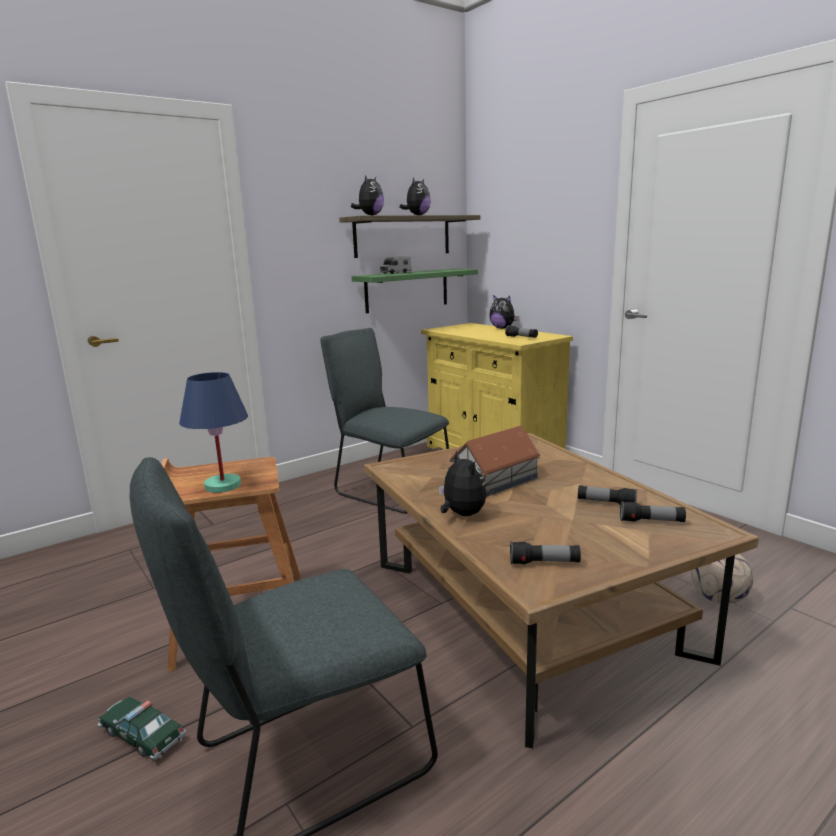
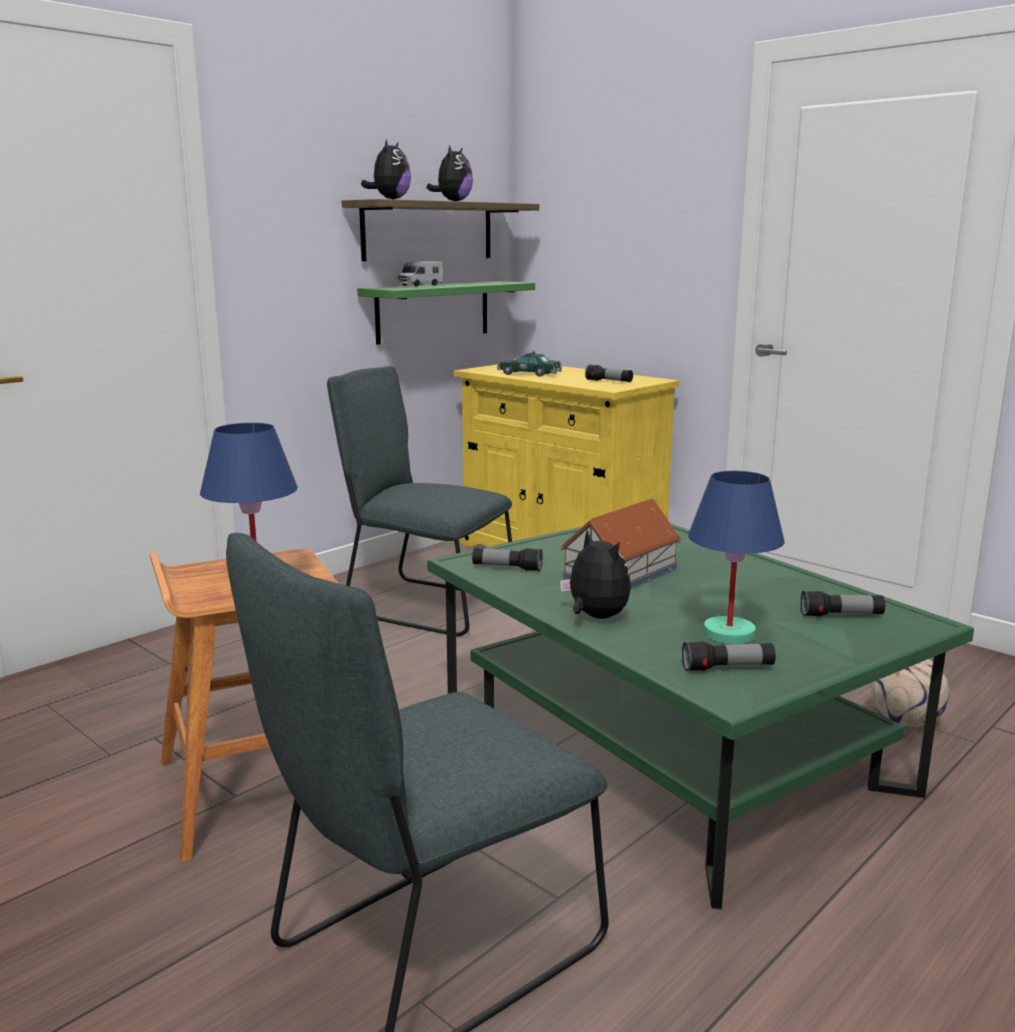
camera: 10 degrees left, 0 degrees up
(142, 735) = (178, 943): toy car -> toy car (529, 374)
(502, 328) = (573, 369): plush toy -> none
(526, 608) = (666, 747): brown coffee table -> green coffee table
(556, 532) = (728, 633): none -> blue table lamp
(606, 503) = (777, 597): flashlight -> flashlight (507, 568)

